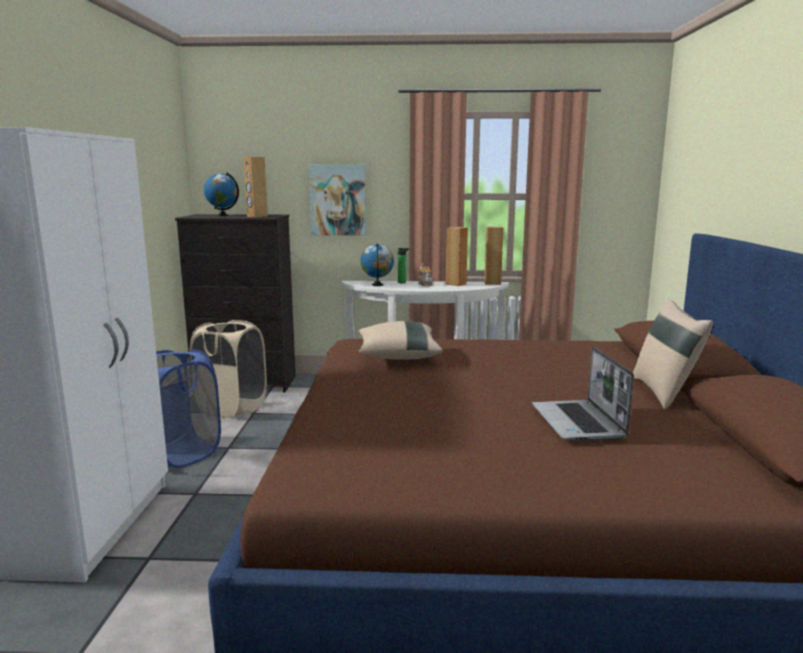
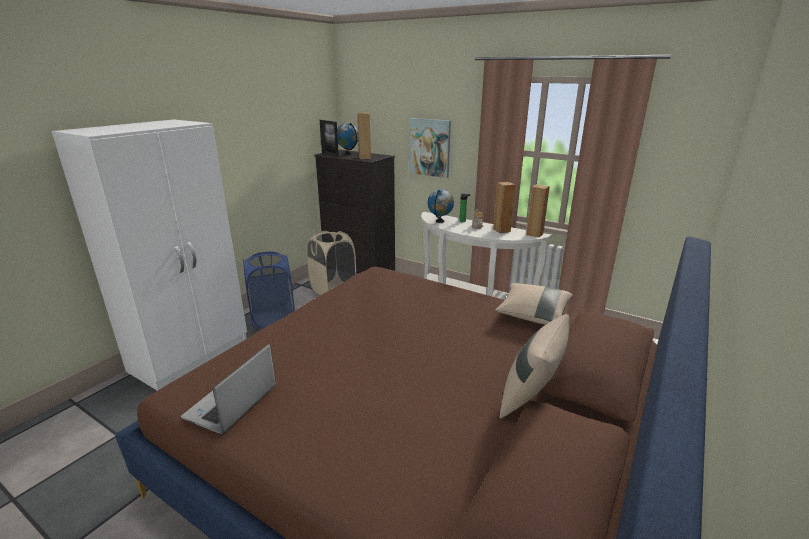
camera: 30 degrees right, 10 degrees up
(200, 217) = (330, 155): none -> picture frame
(397, 356) = (376, 296): beige pillow -> beige pillow (533, 314)
(579, 422) = (404, 407): laptop -> laptop (231, 404)

